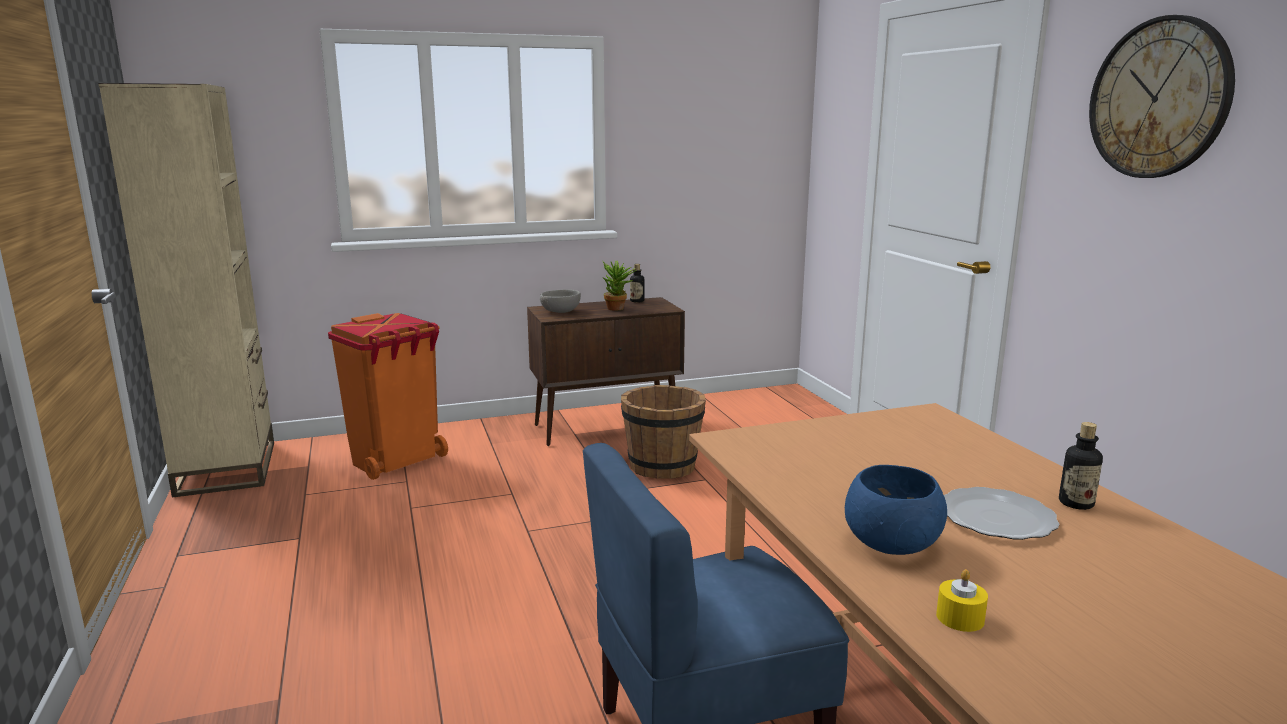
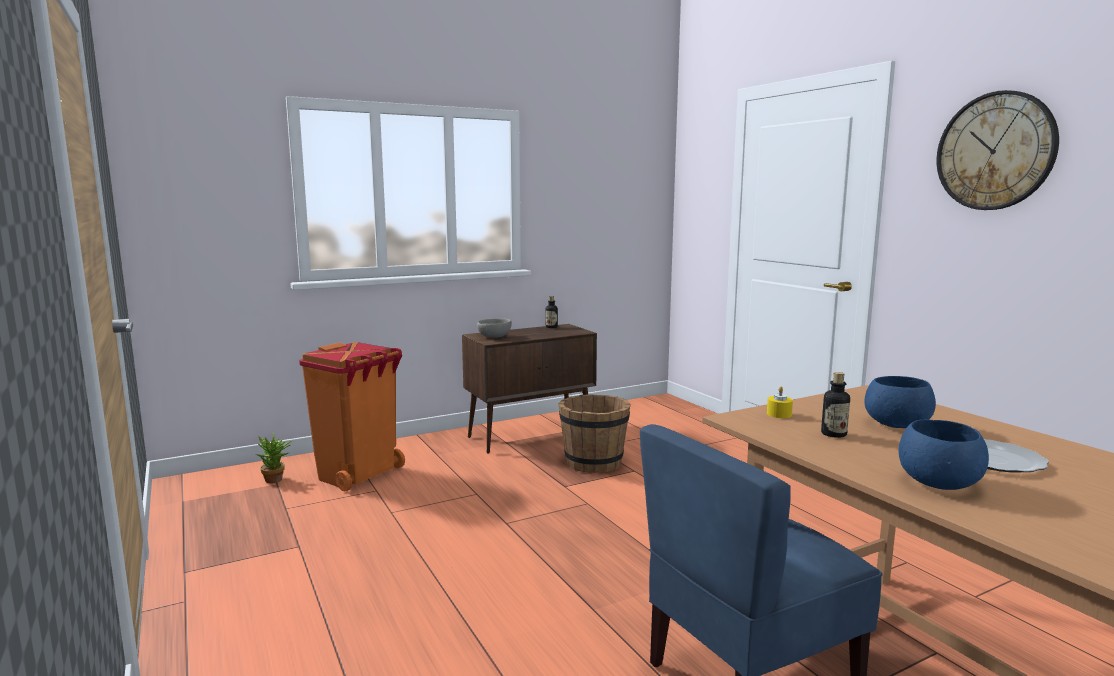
camera: 10 degrees left, 5 degrees down
(227, 468) = (198, 491): beige bookcase -> none
(618, 309) = (541, 333): potted plant -> potted plant (276, 480)
(917, 460) = (896, 424): none -> blue bowl
(960, 618) = (1042, 530): yellow candle -> yellow candle (779, 414)
(1076, 503) = (1038, 446): bottle -> bottle (833, 434)

